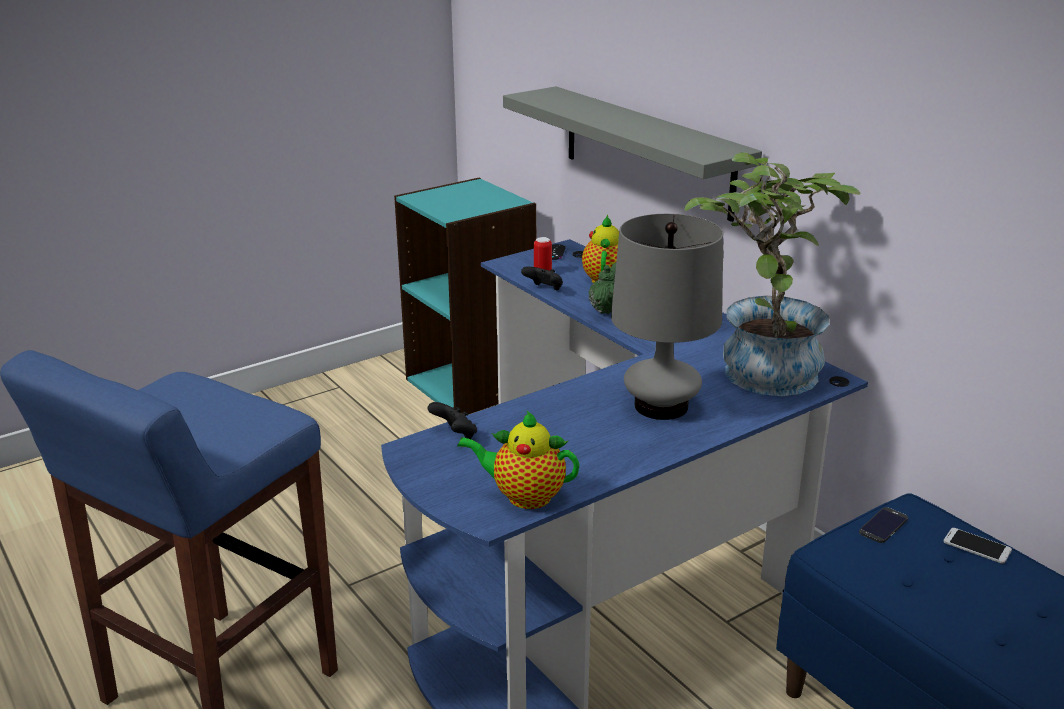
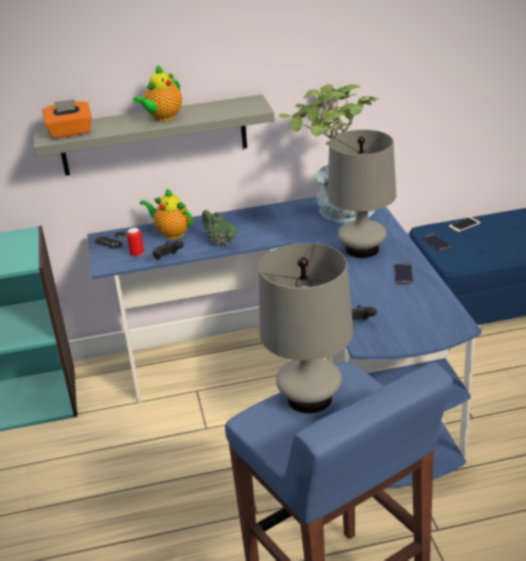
camera: 65 degrees left, 5 degrees up
(222, 406) = (310, 398): none -> grey table lamp
(524, 496) = (440, 311): teapot -> teapot (163, 118)
(549, 99) = (70, 133): none -> orange tissue box
(612, 450) = (403, 274): none -> phone

